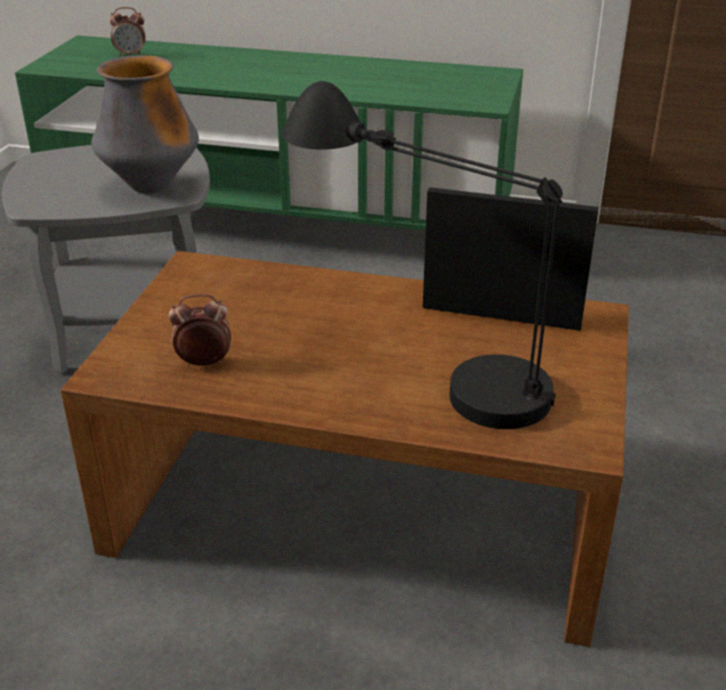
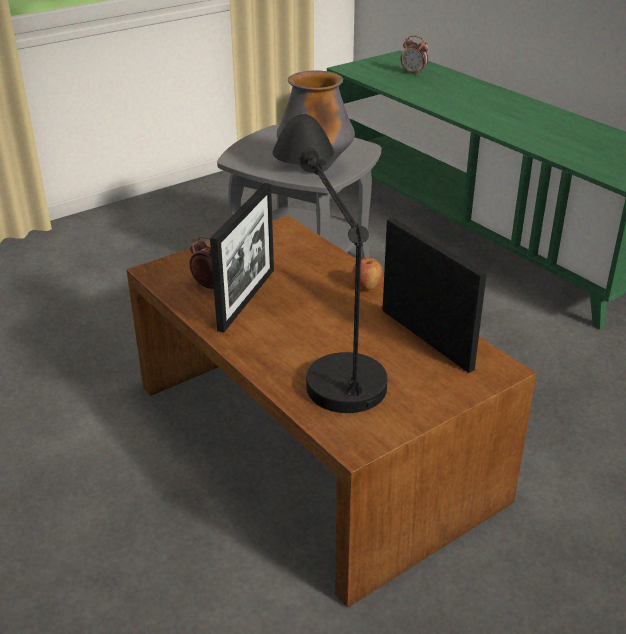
camera: 40 degrees right, 0 degrees up
(266, 357) = (247, 299): none -> picture frame
(373, 291) = (366, 286): none -> apple

